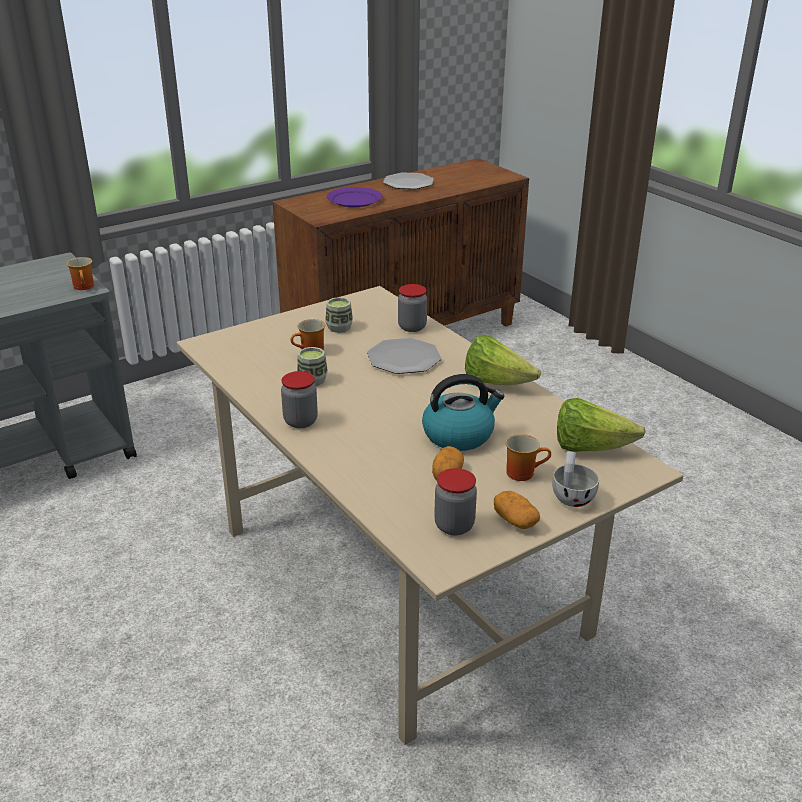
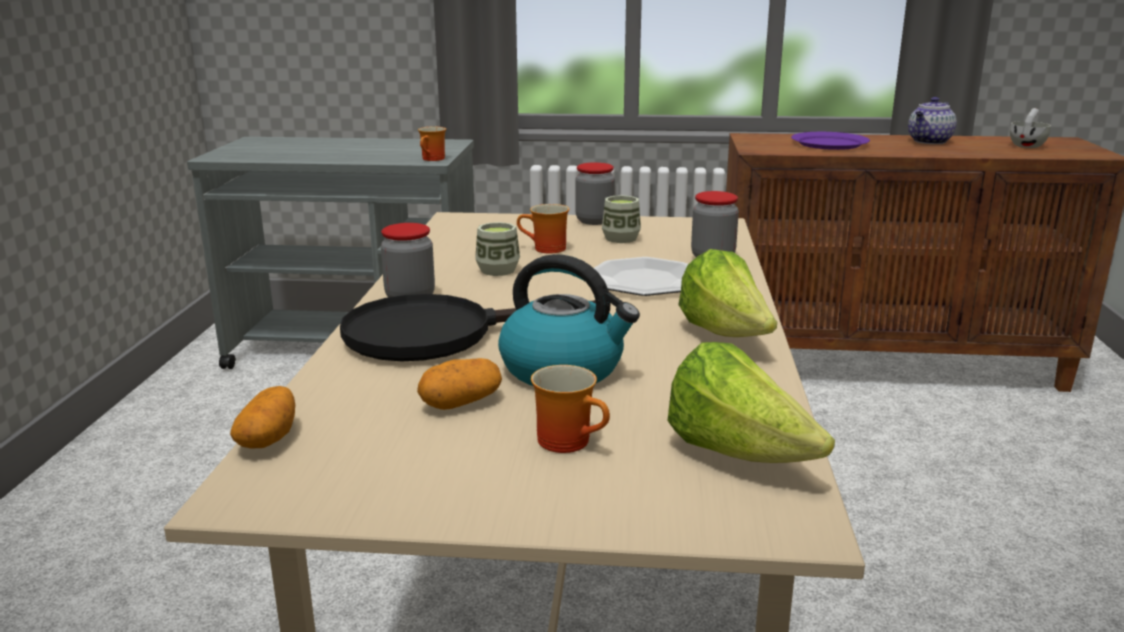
camera: 40 degrees right, 10 degrees down
(363, 439) = (439, 334): none -> black frying pan
(408, 183) = (929, 142): plate -> teapot
(454, 526) = (352, 460): jar -> jar (594, 221)
(515, 521) = (440, 492): potato -> potato (268, 438)
(572, 496) = (590, 502): white cup -> white cup (1028, 145)

